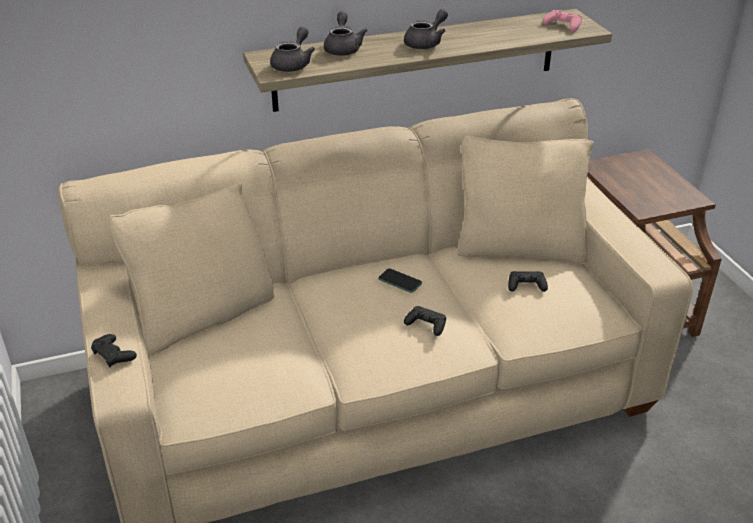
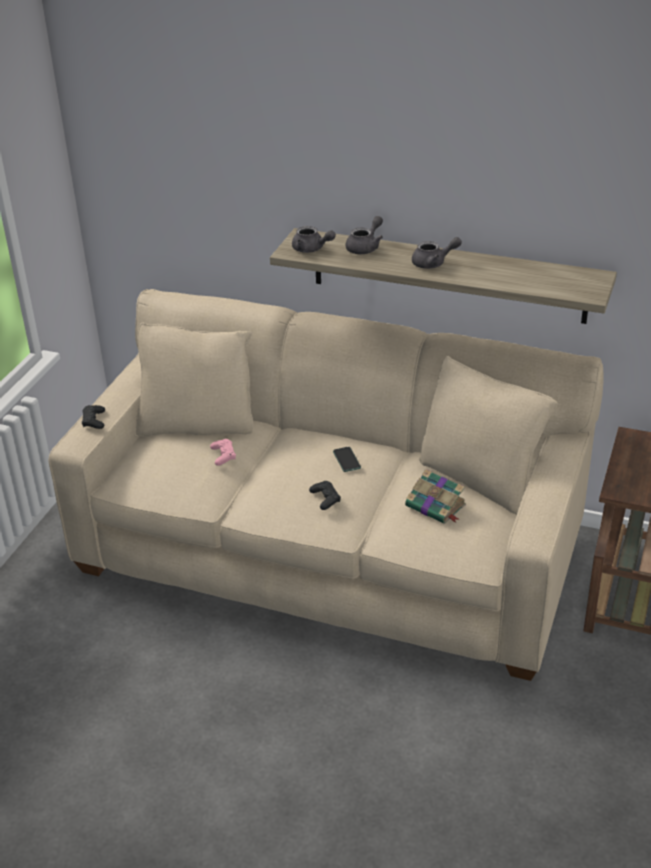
camera: 40 degrees right, 0 degrees up
(293, 64) = (311, 249): grey teapot -> grey teapot turned 60 degrees clockwise
(526, 285) = (436, 506): black game controller -> book
(563, 25) = (574, 284): pink game controller -> pink game controller (223, 455)

